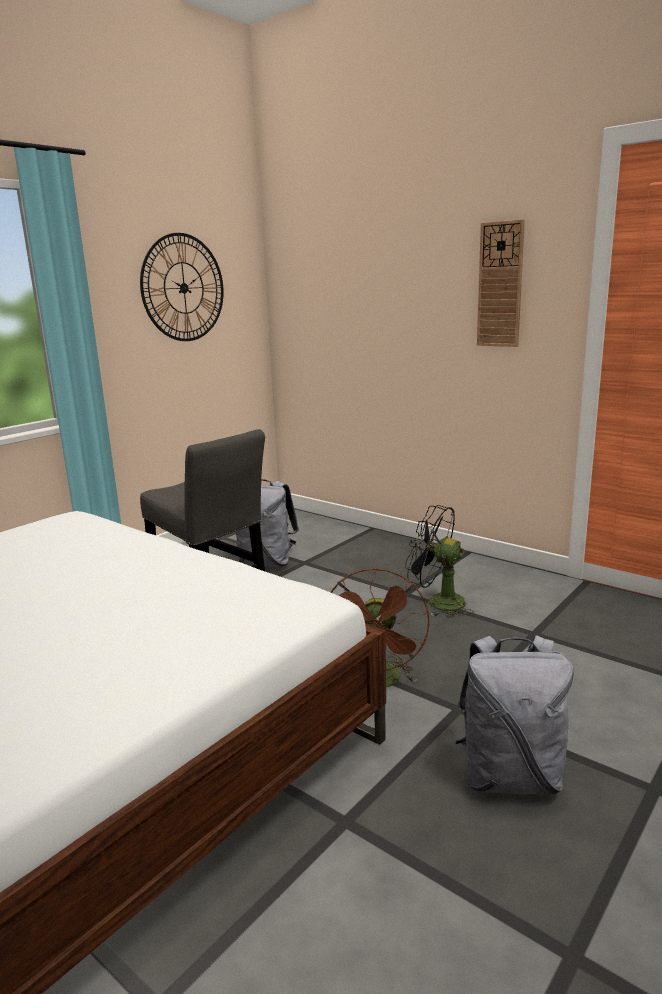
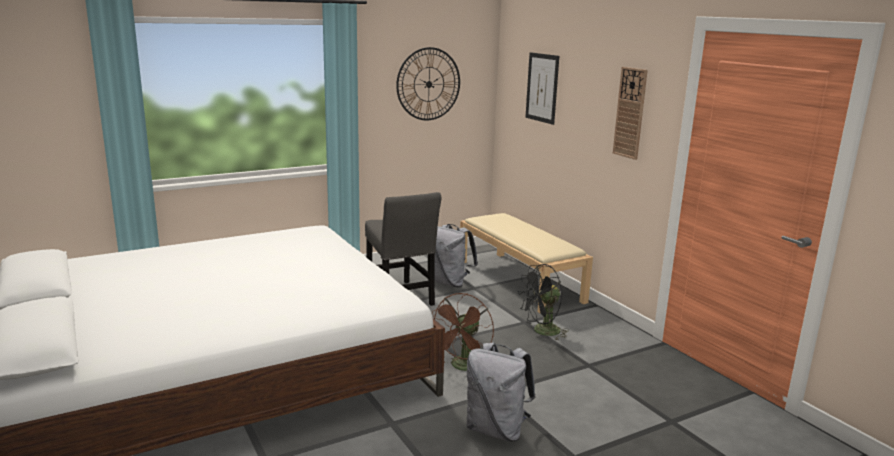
camera: 20 degrees right, 0 degrees up
(345, 278) = (542, 88): none -> picture
(354, 541) = (520, 281): none -> beige bench
(437, 602) = (542, 332): black fan -> black fan turned 75 degrees counterclockwise

